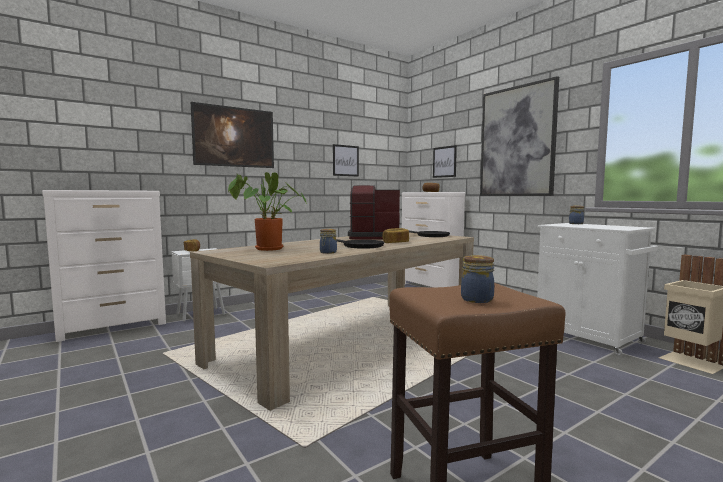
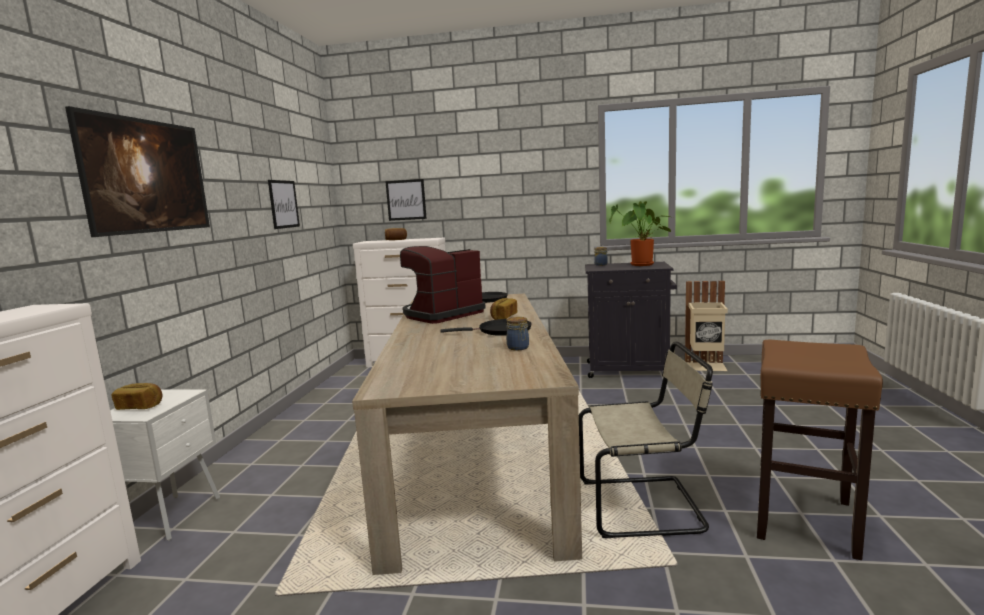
camera: 45 degrees left, 5 degrees up
(265, 249) = (428, 364): potted plant -> potted plant (642, 265)
(369, 412) = (645, 506): none -> beige chair
(476, 299) = (830, 356): jar -> none
(517, 141) = (509, 178): picture -> none
(589, 338) = (629, 370): white cabinet -> black cabinet

